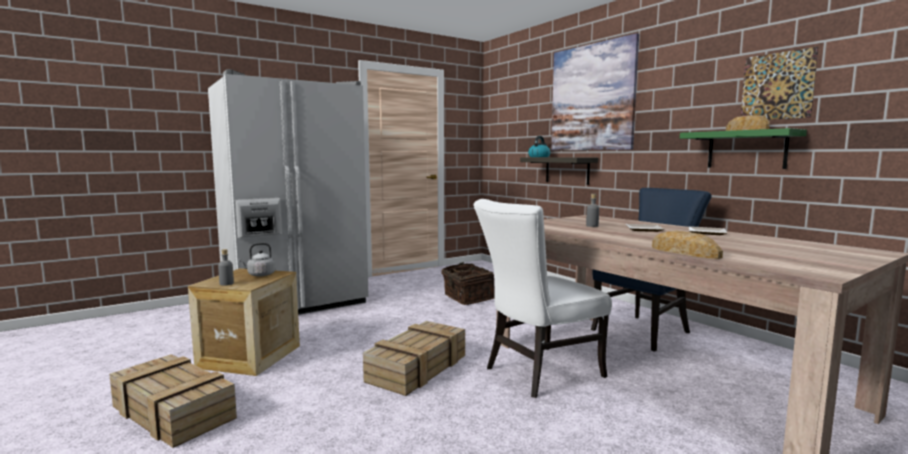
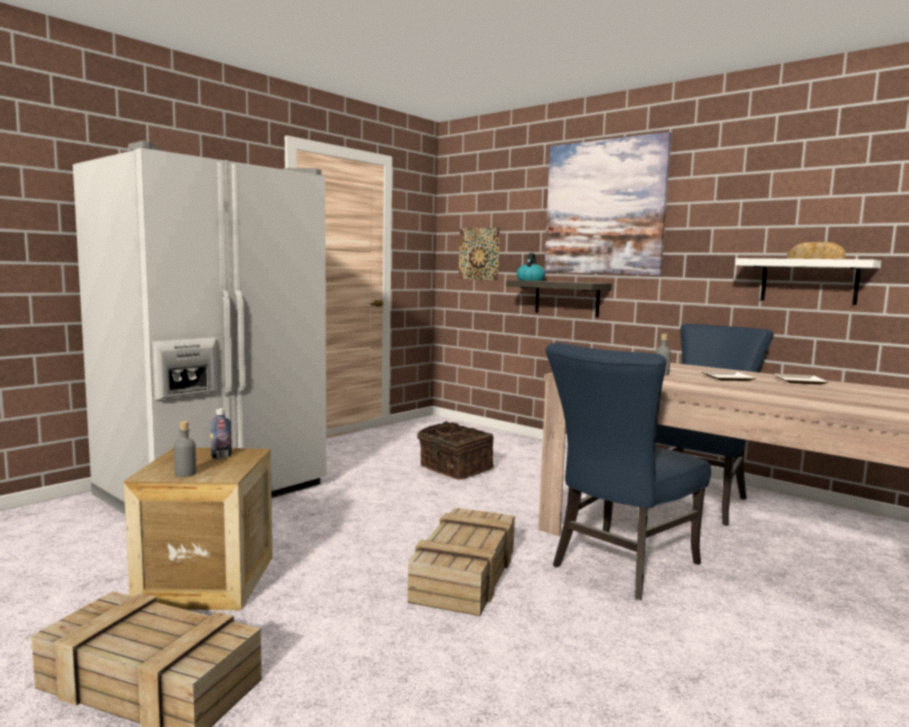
camera: 15 degrees left, 0 degrees up
(260, 275) = (221, 456): grey kettle -> bottle
(537, 373) = (619, 566): white chair -> blue chair
(684, 252) = (827, 409): bread -> none
(746, 150) = (808, 281): green shelf -> white shelf
(777, 86) = (847, 209): picture -> picture (478, 254)

